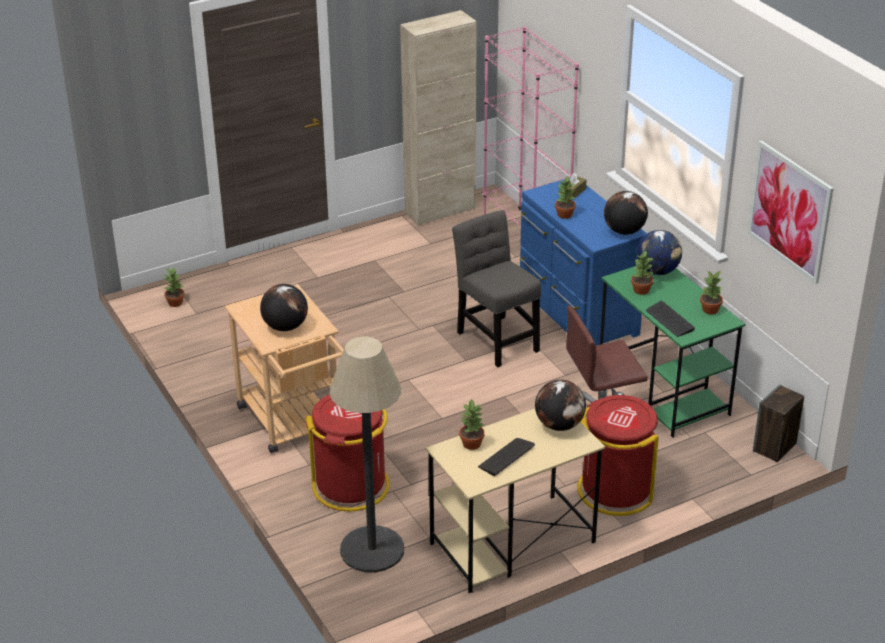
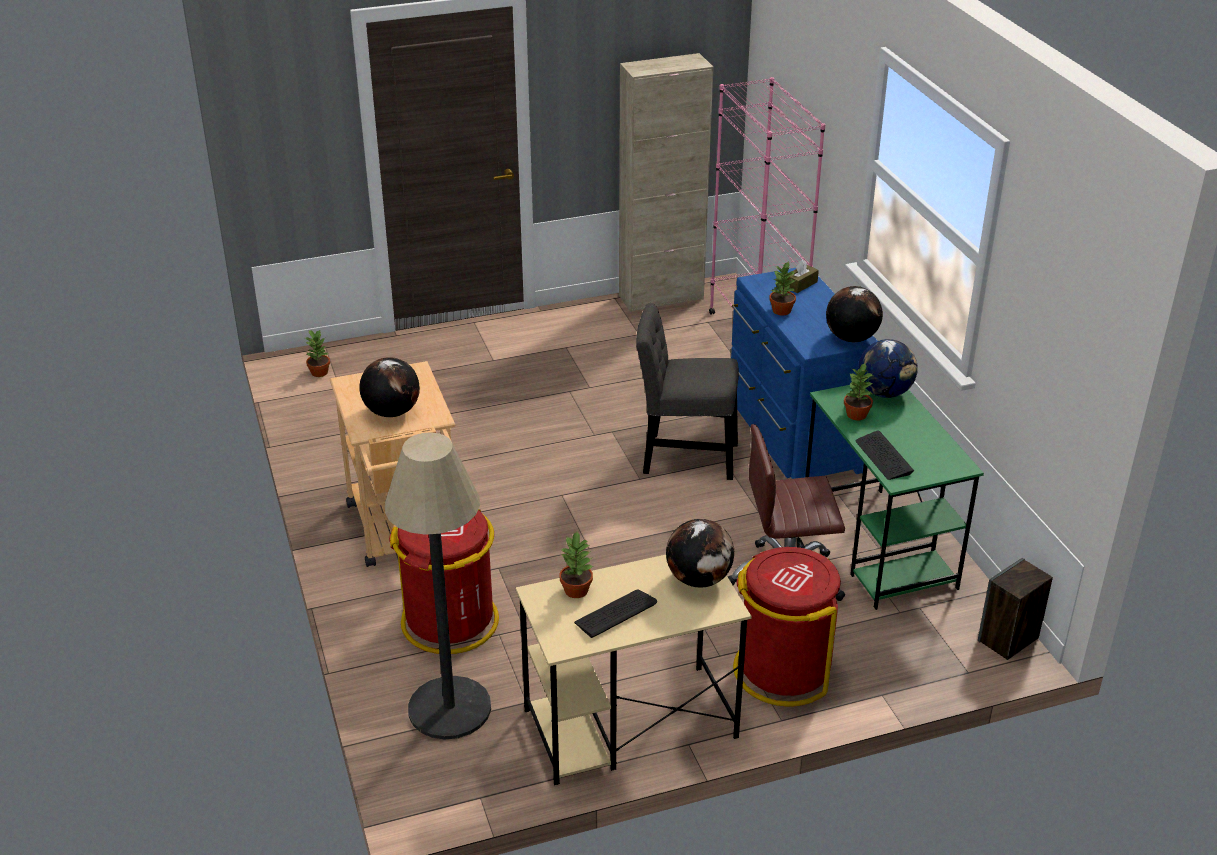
camera: 10 degrees right, 0 degrees up
(496, 339) = (684, 457): grey chair -> grey chair turned 60 degrees counterclockwise
(710, 310) = (941, 449): potted plant -> none
(789, 211) = (1052, 327): picture -> none

